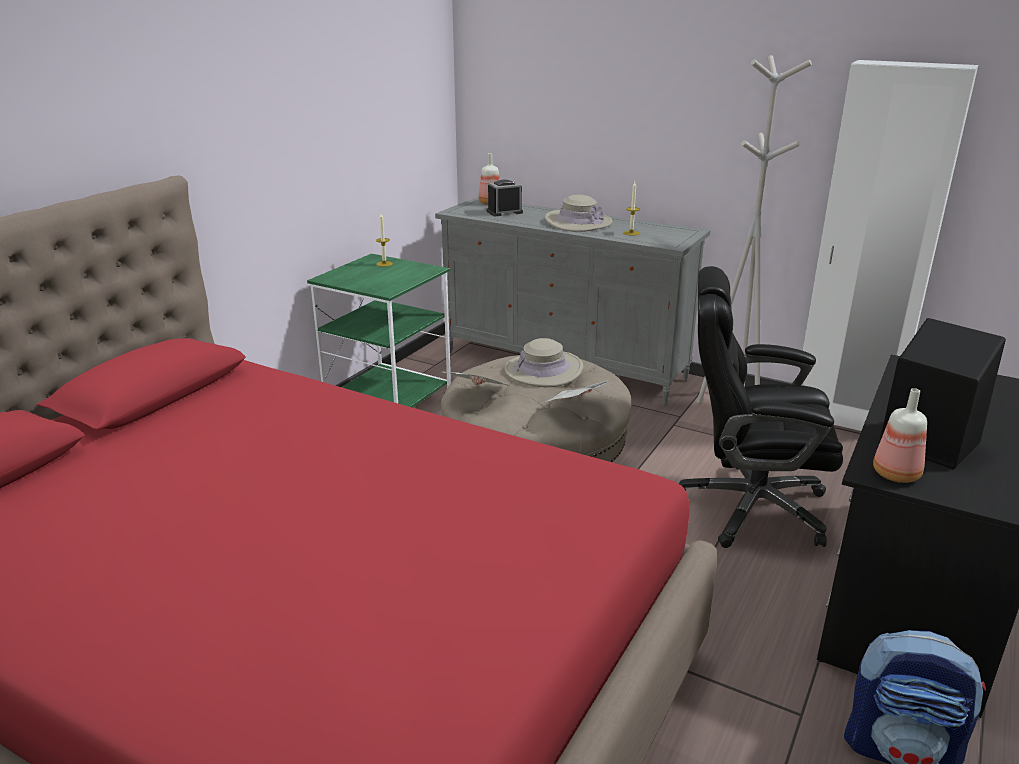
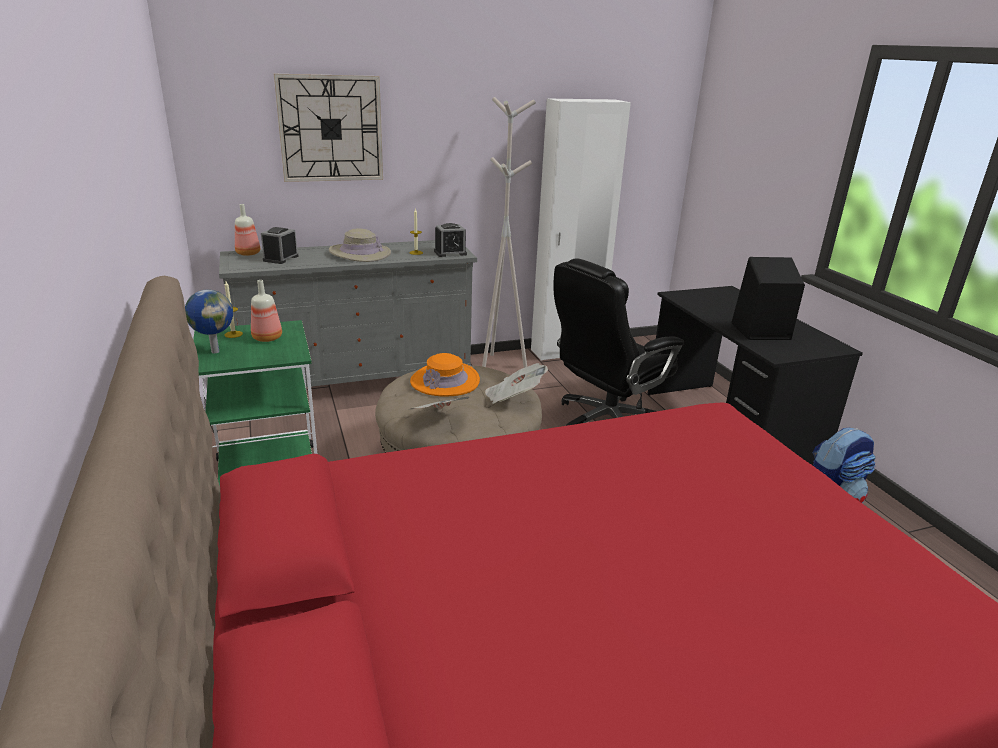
camera: 50 degrees left, 0 degrees up
(349, 271) = (215, 351): none -> globe
(543, 370) = (445, 381): beige hat -> orange hat
(588, 84) = (331, 129): none -> wall clock
(665, 241) = (450, 253): none -> alarm clock
(897, 474) = (783, 351): bottle -> bottle (268, 338)

